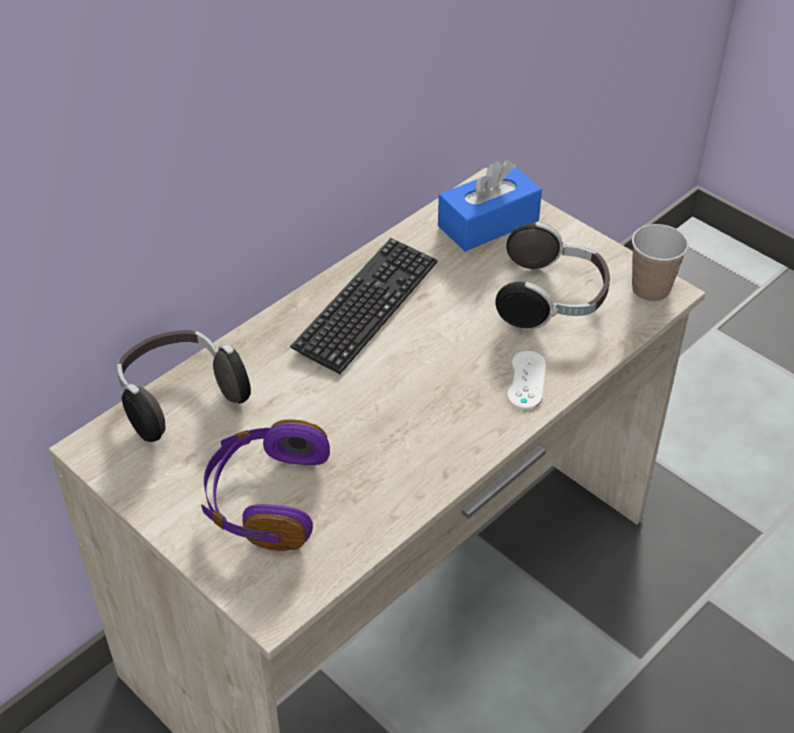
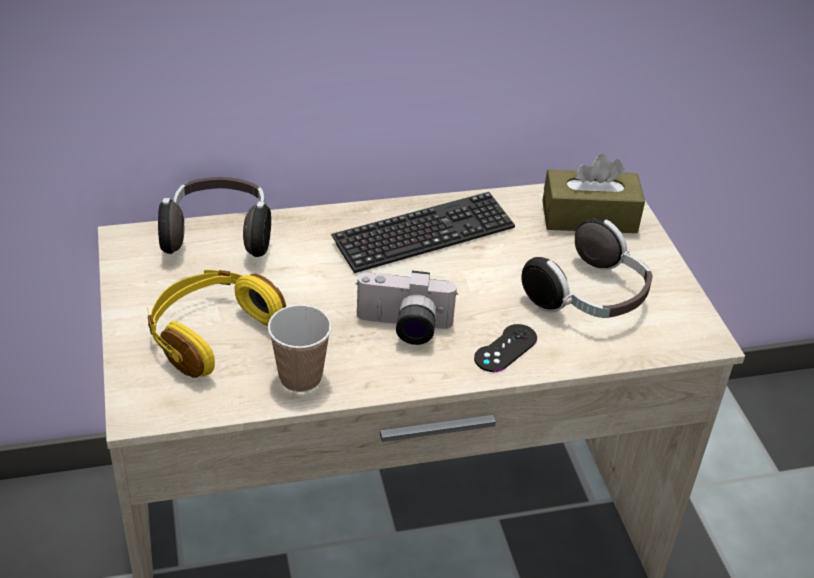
camera: 30 degrees right, 5 degrees down
(265, 499) = (211, 333): purple headphones -> yellow headphones
(428, 405) = (403, 328): none -> camera
(488, 223) = (589, 217): blue tissue box -> brown tissue box
(526, 380) = (505, 348): white game controller -> black game controller
(650, 290) = (691, 330): cup -> cup (300, 377)

